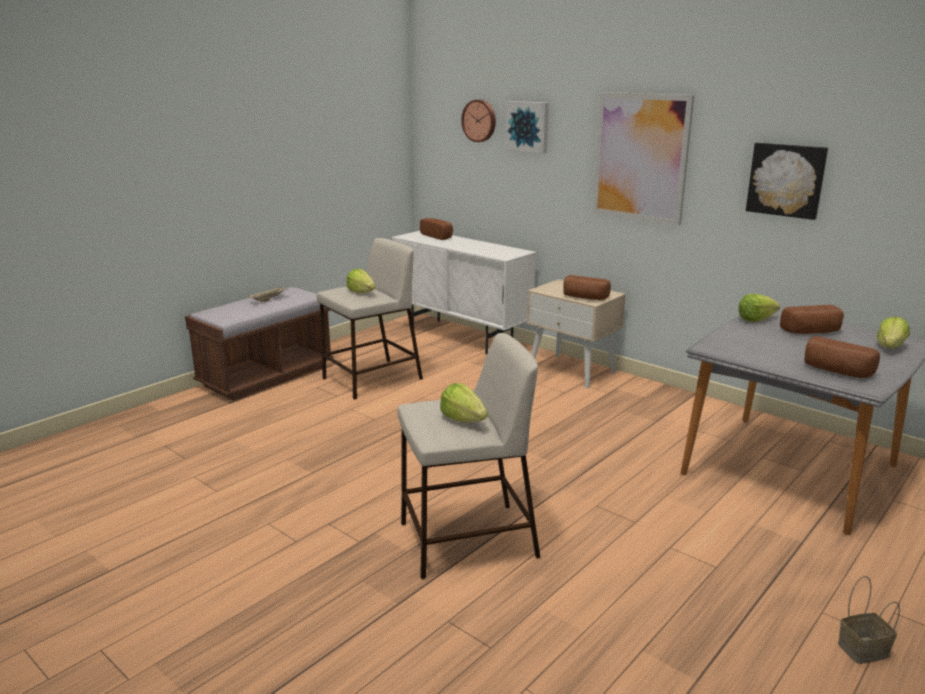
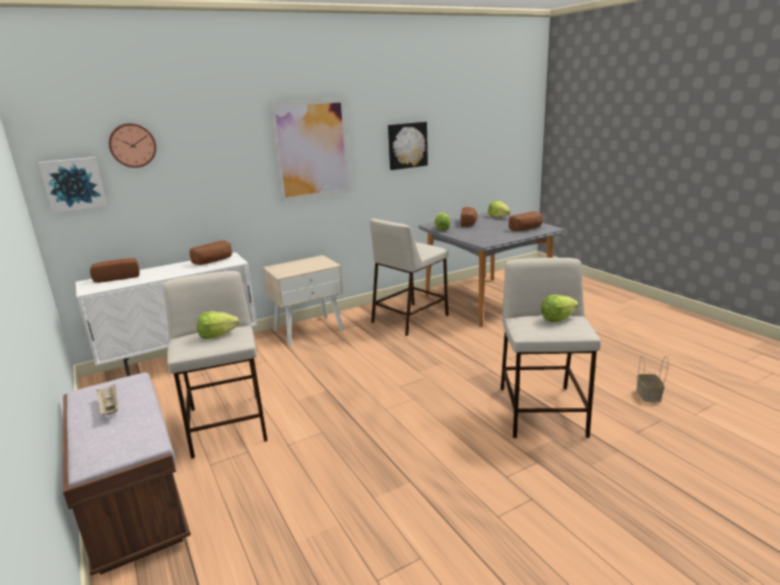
camera: 70 degrees left, 0 degrees up
(528, 126) = (197, 142): picture -> picture (74, 184)
(584, 297) = (318, 265): bread -> bread (214, 261)
(660, 421) = (410, 318): none -> beige stool
(862, 651) = (643, 325): basket -> basket (649, 396)

